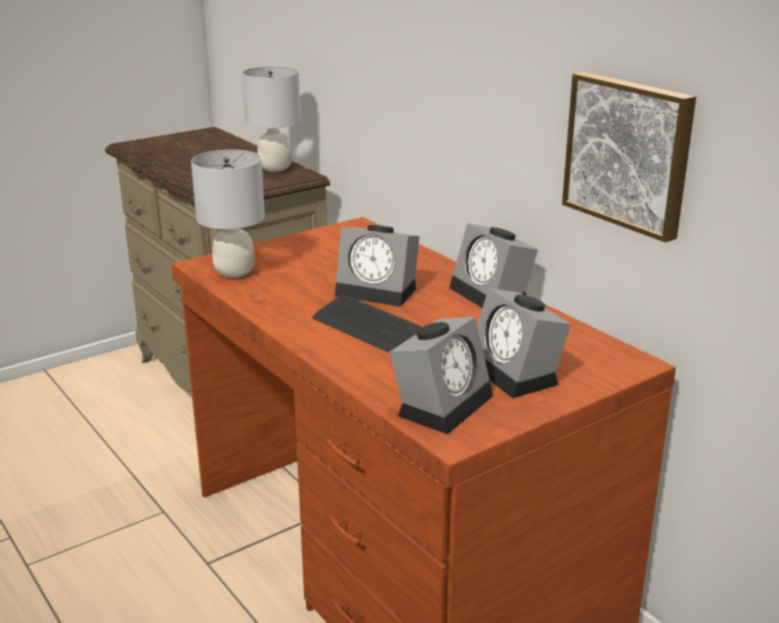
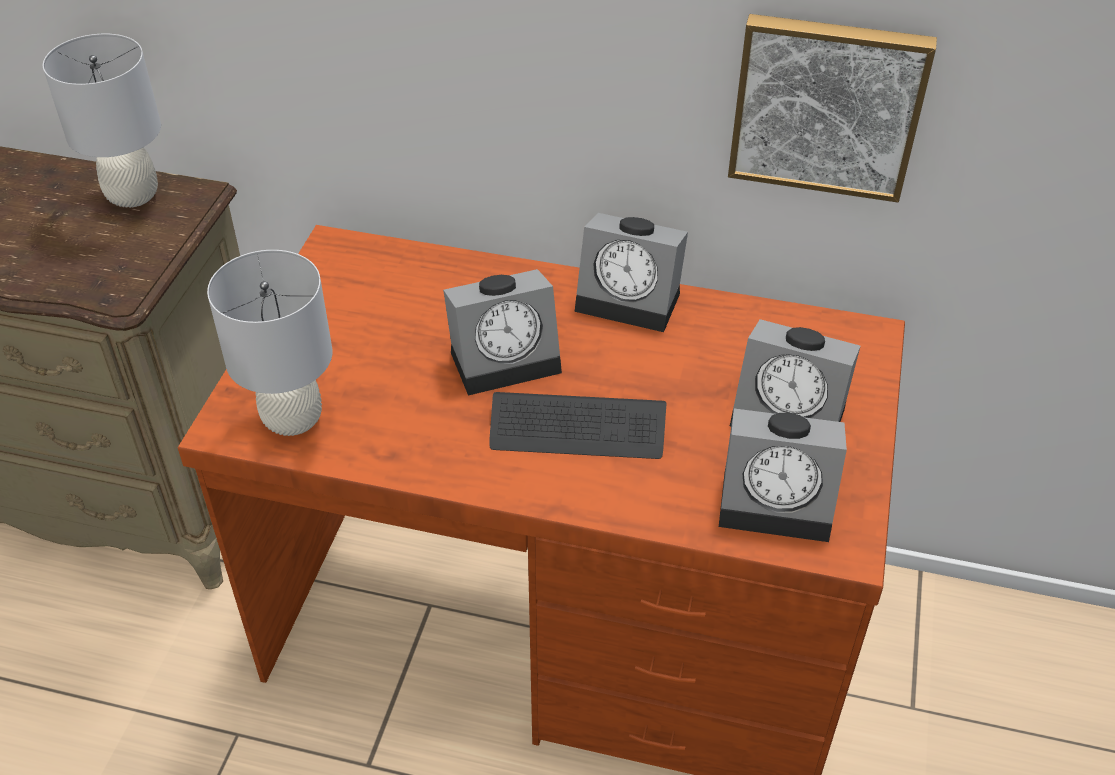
camera: 40 degrees left, 20 degrees up
(443, 402) = (779, 502): alarm clock -> alarm clock turned 105 degrees clockwise

